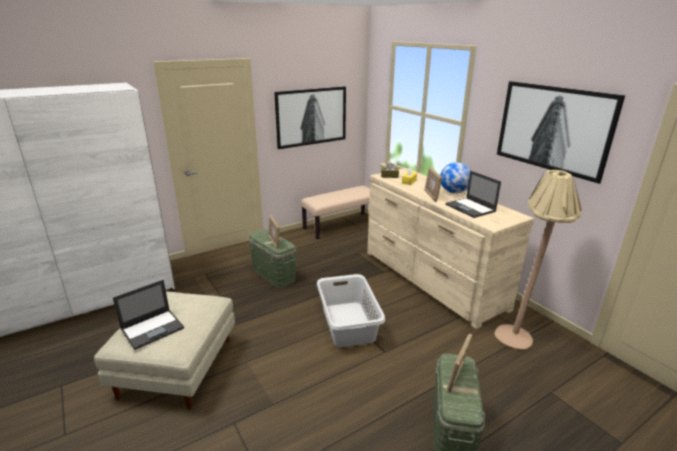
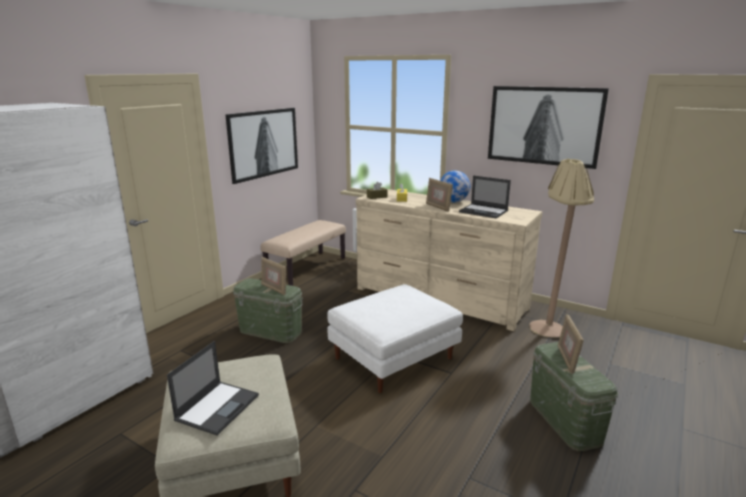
camera: 25 degrees left, 5 degrees down
(348, 323) = (394, 357): grey laundry basket -> white ottoman

